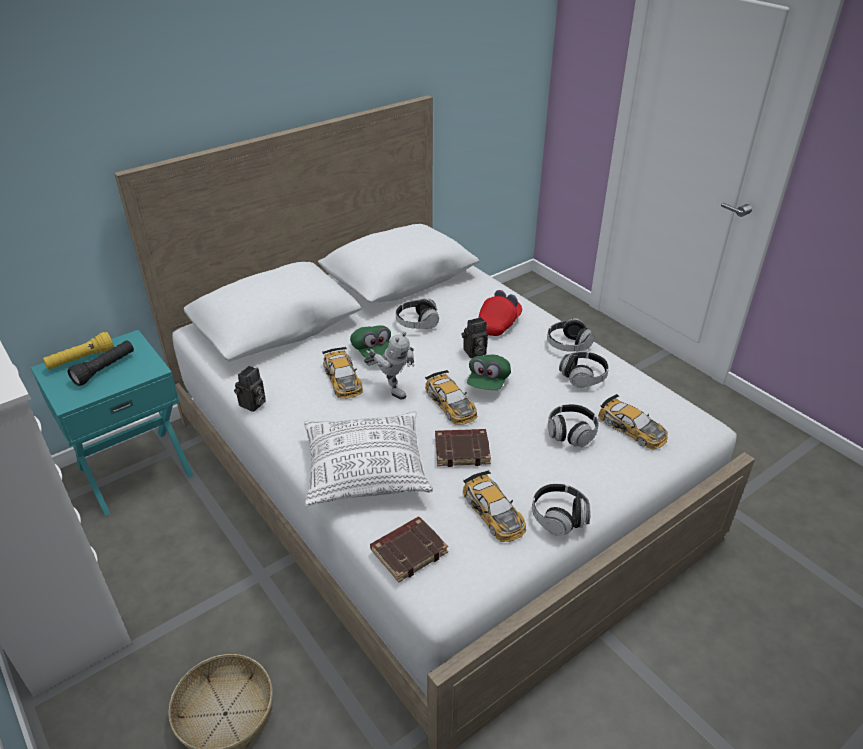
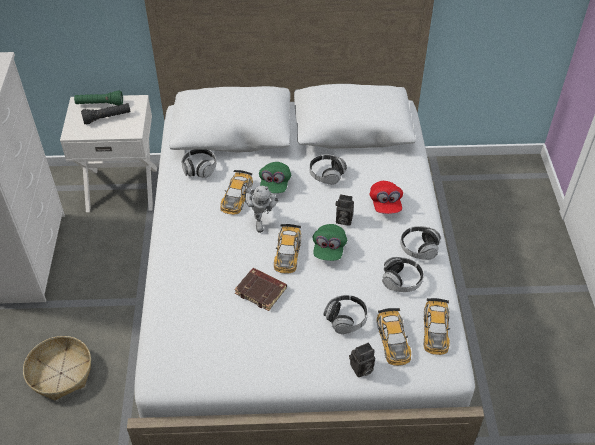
camera: 35 degrees right, 10 degrees up
(81, 360) = (99, 104): yellow flashlight -> green flashlight
(134, 469) = (122, 188): turquoise nightstand -> white nightstand
(253, 404) = (167, 188): camera -> camera (361, 369)
(366, 471) = (191, 272): pillow -> none
(409, 551) = (167, 339): brown book -> none
(488, 382) = (329, 249): green cap -> green cap turned 45 degrees counterclockwise
(494, 513) = (238, 345): toy car -> toy car (435, 330)
(499, 324) = (385, 204): red cap -> red cap turned 105 degrees clockwise
(559, 517) = (275, 372): headphones -> headphones (199, 169)

